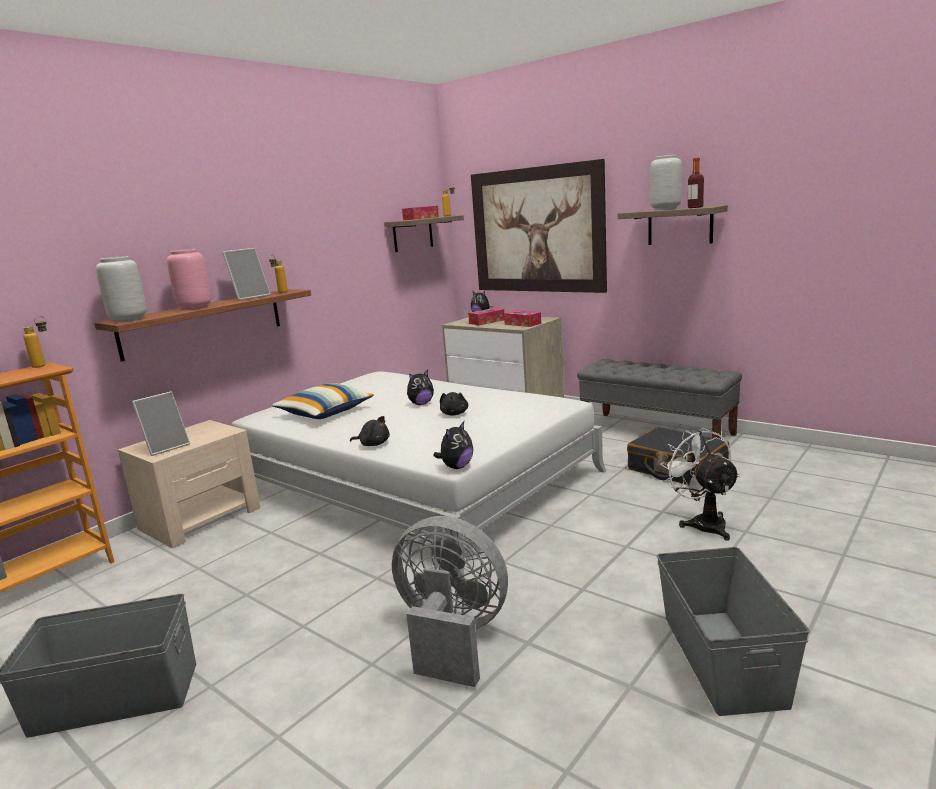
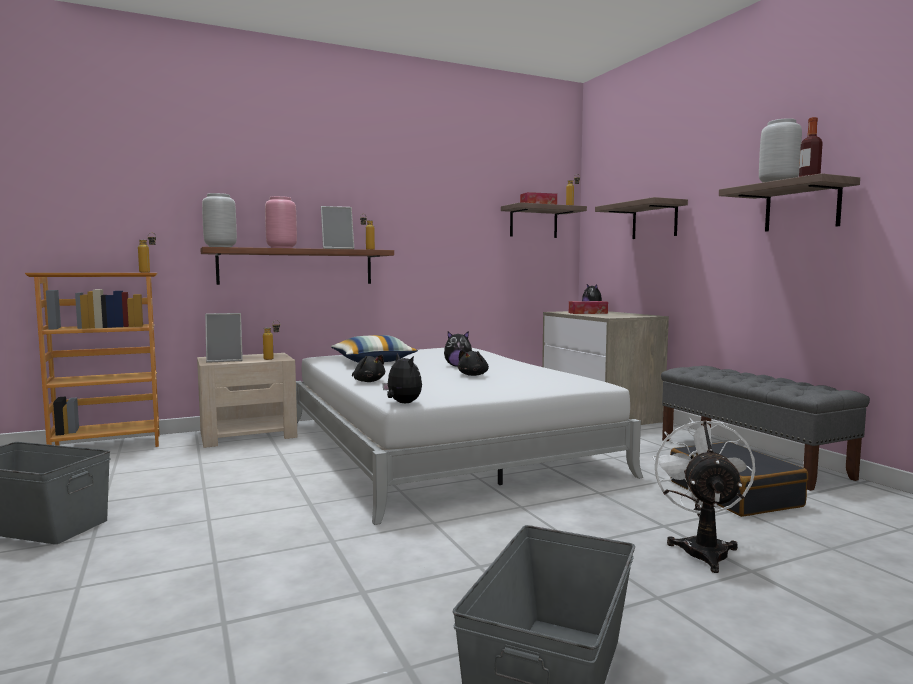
camera: 25 degrees right, 10 degrees down
(218, 433) = (272, 359): none -> bottle
(451, 637) = (304, 565): grey fan -> none
(456, 467) = (402, 403): plush toy -> plush toy turned 105 degrees counterclockwise
(522, 324) = (618, 316): tissue box -> none
(536, 230) = (654, 220): picture -> shelf

